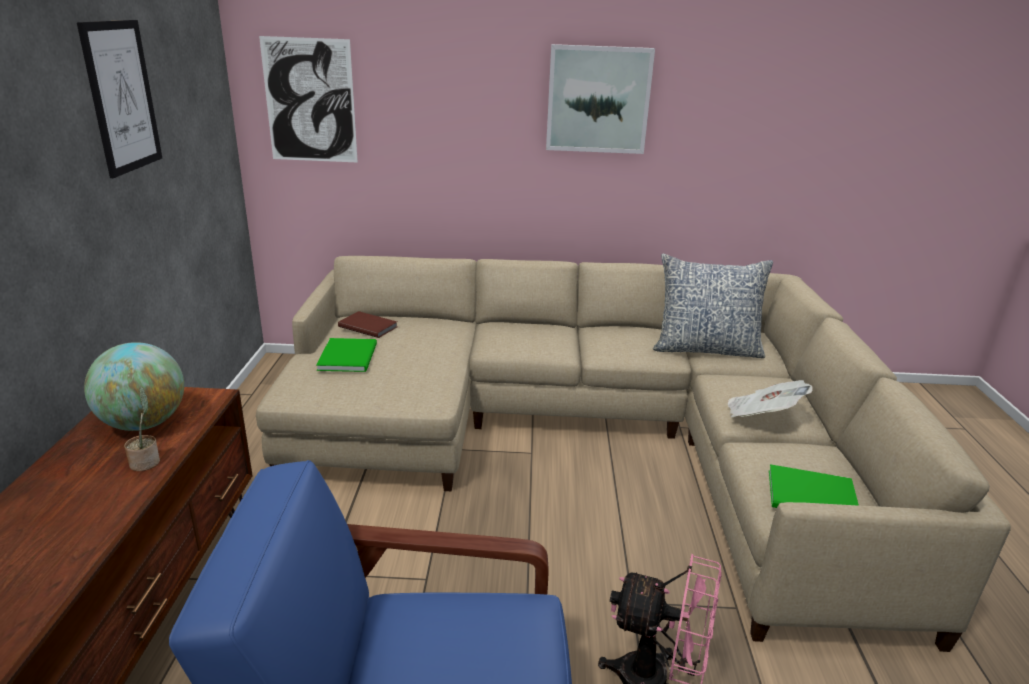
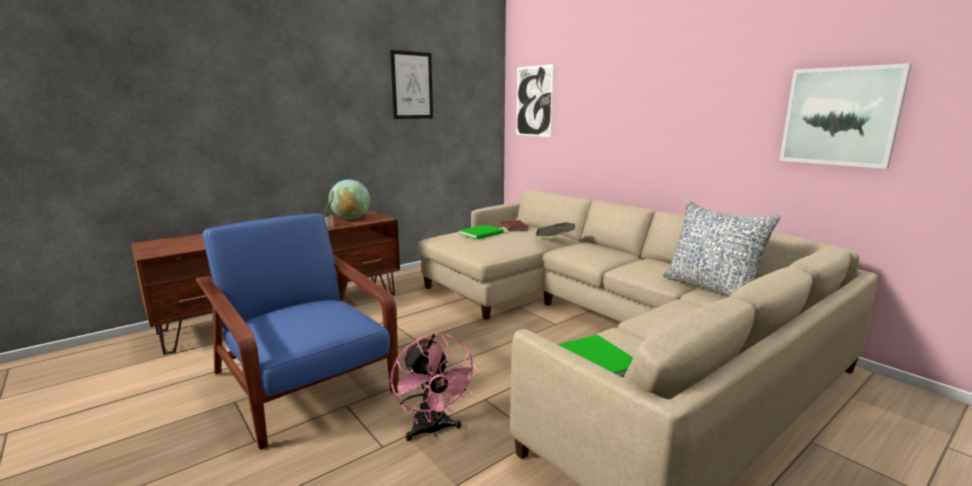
camera: 50 degrees right, 10 degrees down
(598, 99) = (688, 89): picture -> picture (840, 116)
(762, 416) = (665, 323): newspaper -> newspaper (554, 241)

